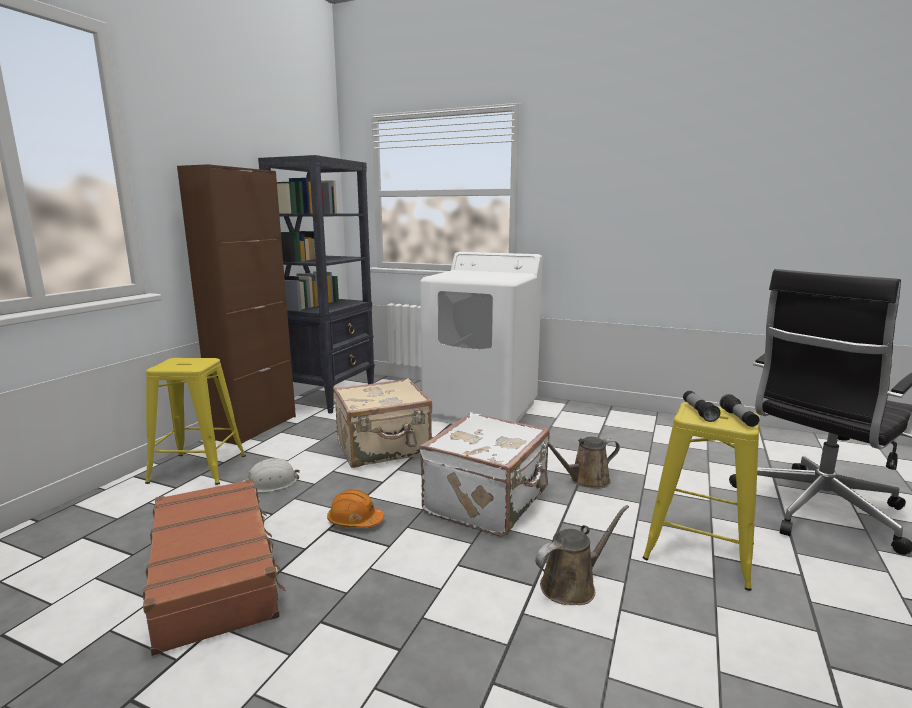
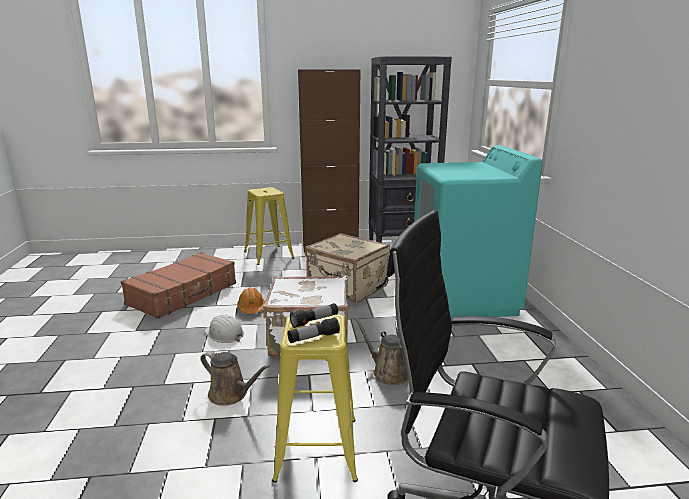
camera: 60 degrees right, 5 degrees up
(269, 483) = (270, 275): white hard hat -> white hard hat (224, 334)
(482, 410) = (463, 299): white washing machine -> turquoise washing machine

